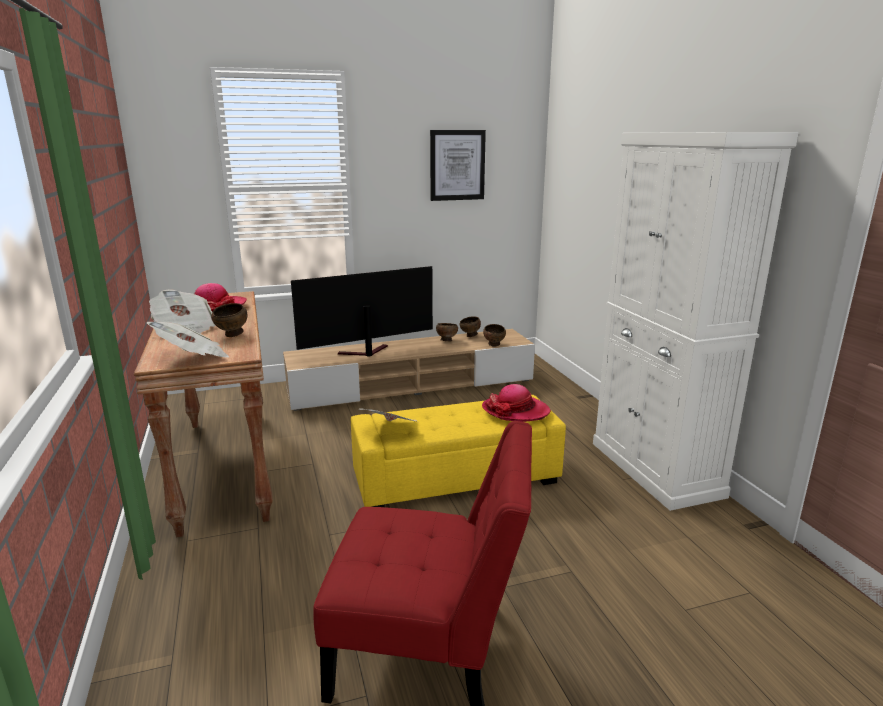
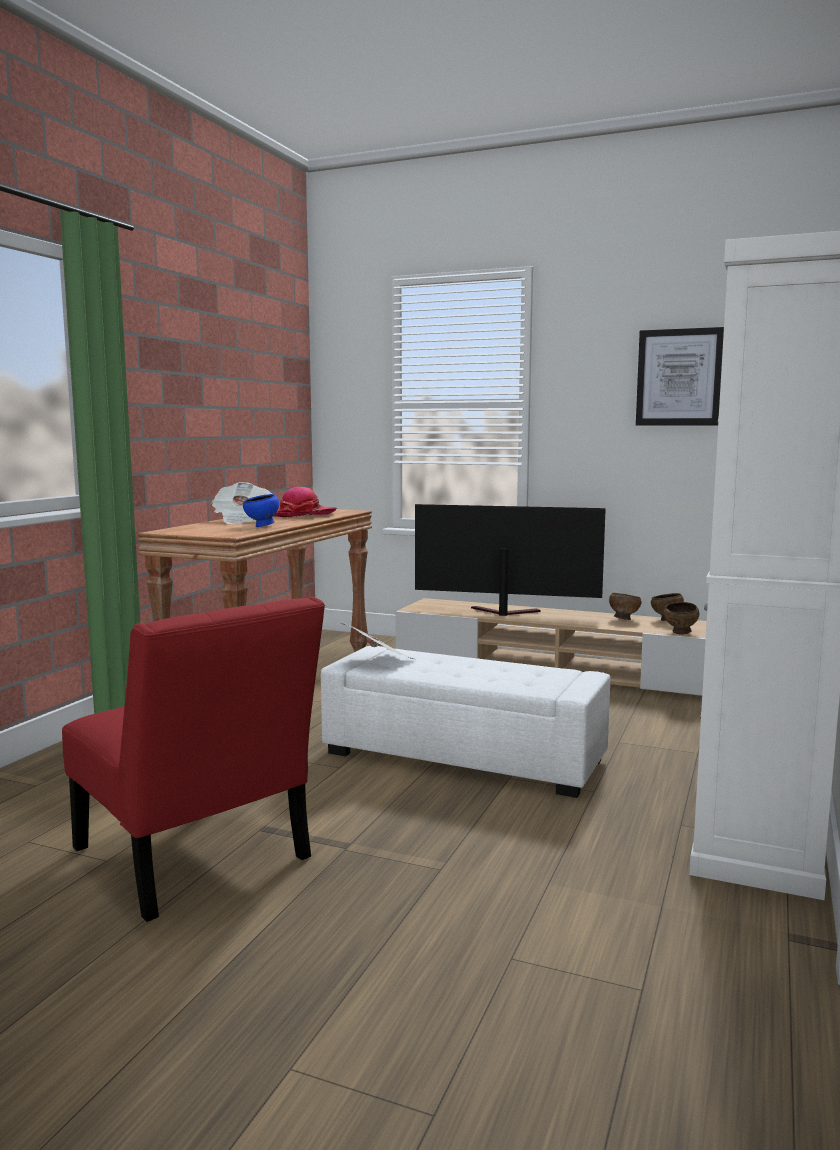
camera: 40 degrees right, 10 degrees down
(193, 357) = (195, 531): newspaper -> none
(232, 335) = (262, 526): brown bowl -> blue bowl
(456, 478) = (463, 756): yellow ottoman -> white ottoman
(515, 411) = (544, 678): hat -> none

